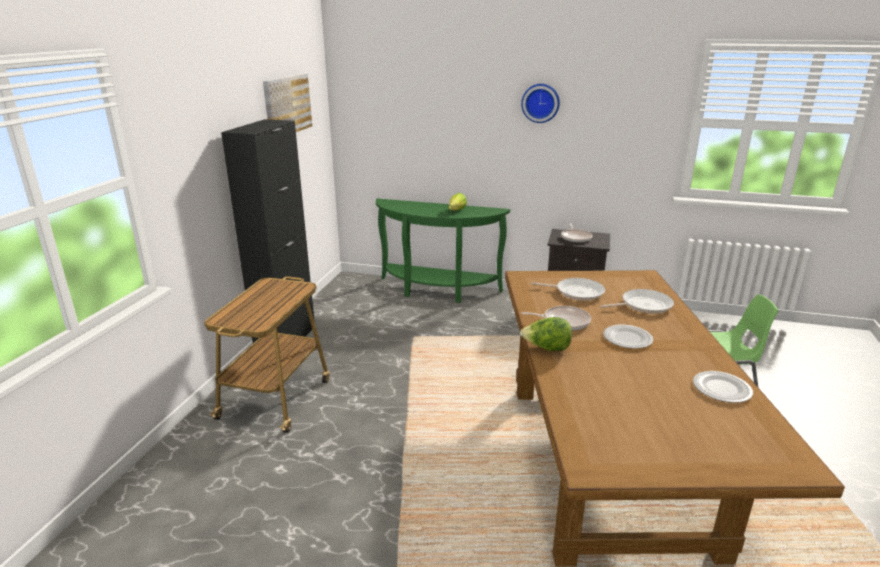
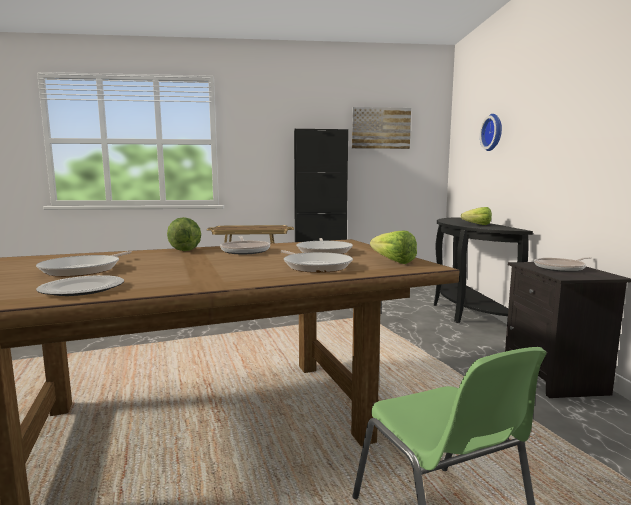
camera: 70 degrees right, 15 degrees down
(436, 291) = (464, 312): green console table -> black console table
(540, 103) = (569, 92): wall clock -> wall clock (493, 132)
(626, 280) = (390, 261): none -> lettuce
(627, 338) = (215, 263): plate -> none
(649, 395) = (84, 269): none -> frying pan

